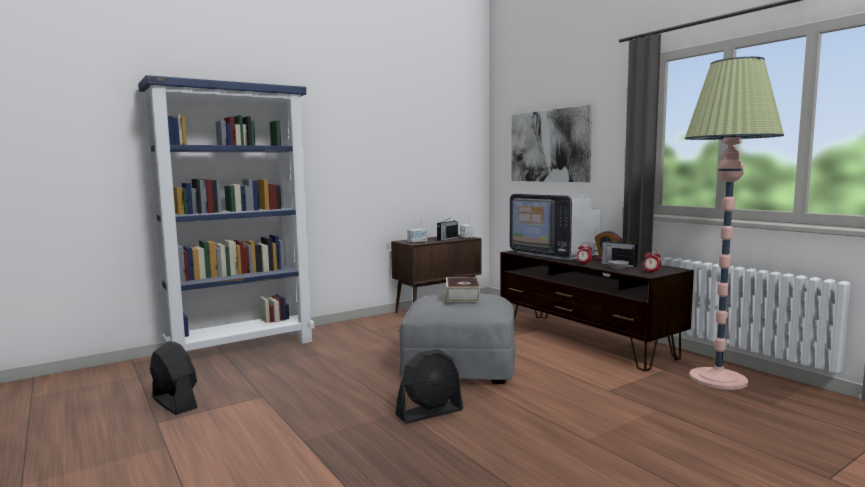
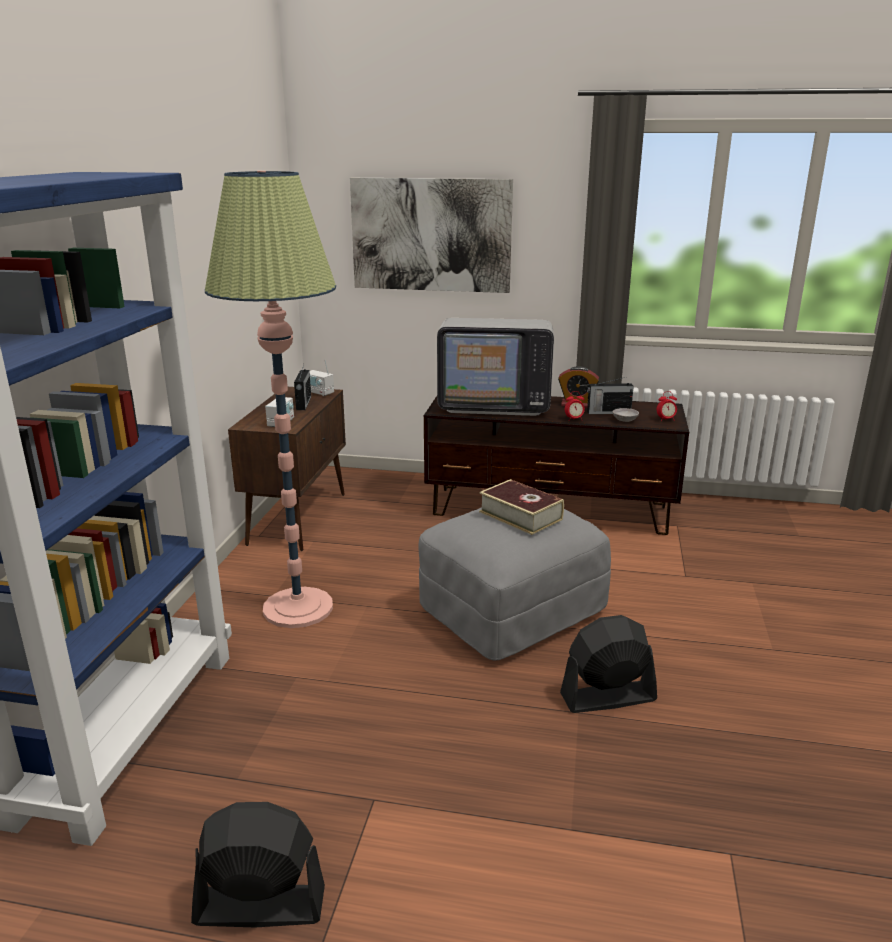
camera: 45 degrees left, 15 degrees up
(430, 412) = (607, 697): black fan -> black fan turned 120 degrees counterclockwise
(718, 379) = (726, 520): floor lamp -> floor lamp (298, 608)

